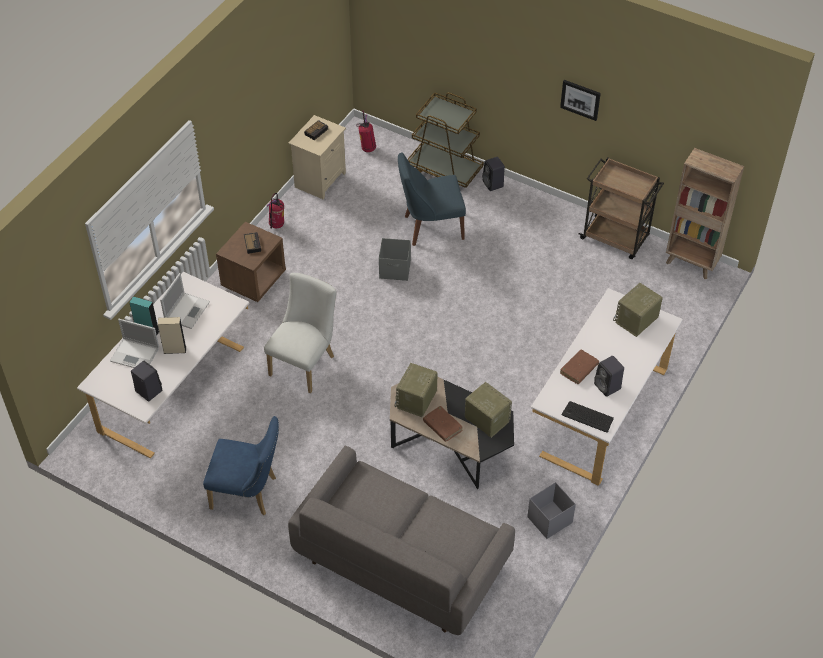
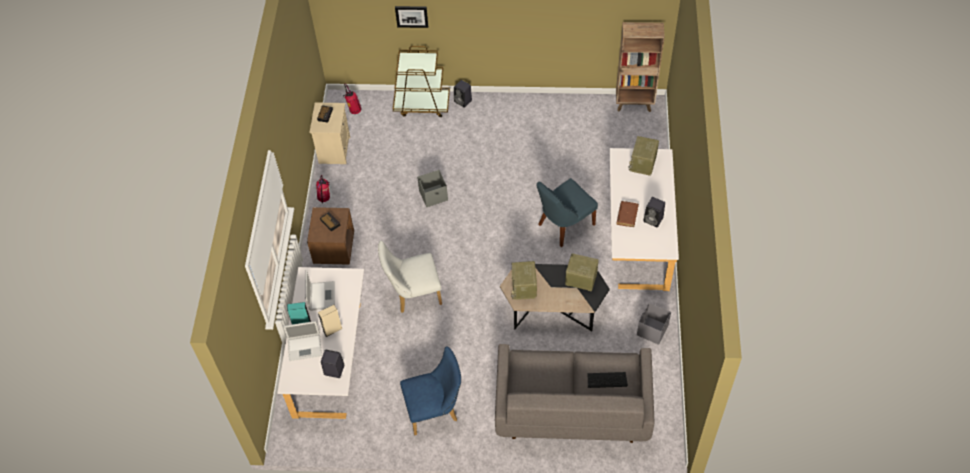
camera: 25 degrees left, 5 degrees up
(305, 363) = (413, 294): white chair -> white chair turned 105 degrees counterclockwise
(431, 227) = (439, 152): blue chair -> blue chair (564, 225)
(442, 426) = (554, 298): brown book -> none
(580, 99) = (524, 16): picture -> picture (411, 16)
(587, 417) = (654, 247): keyboard -> keyboard (607, 380)
(616, 238) = (573, 107): brown cart -> none

